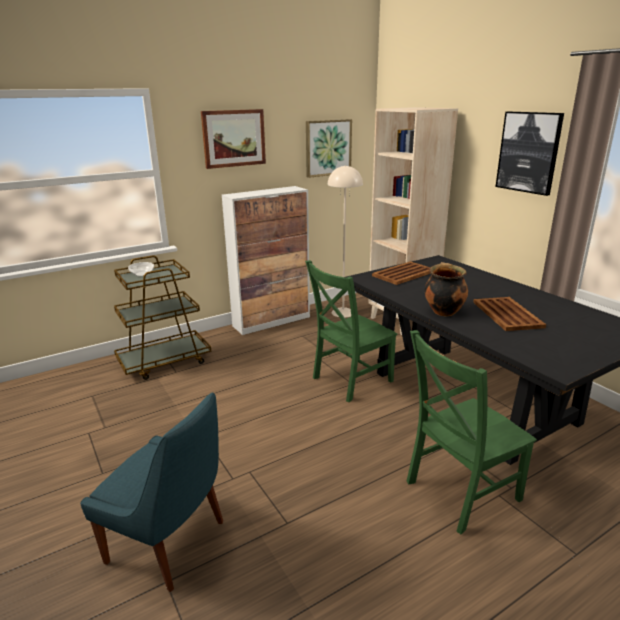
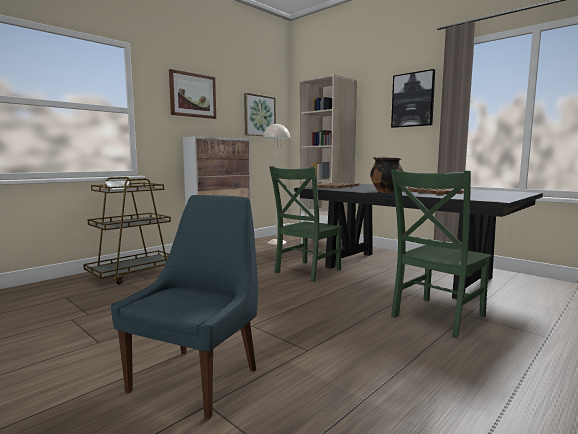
camera: 15 degrees left, 15 degrees down
(170, 543) = (197, 378): blue chair -> blue chair turned 75 degrees counterclockwise

